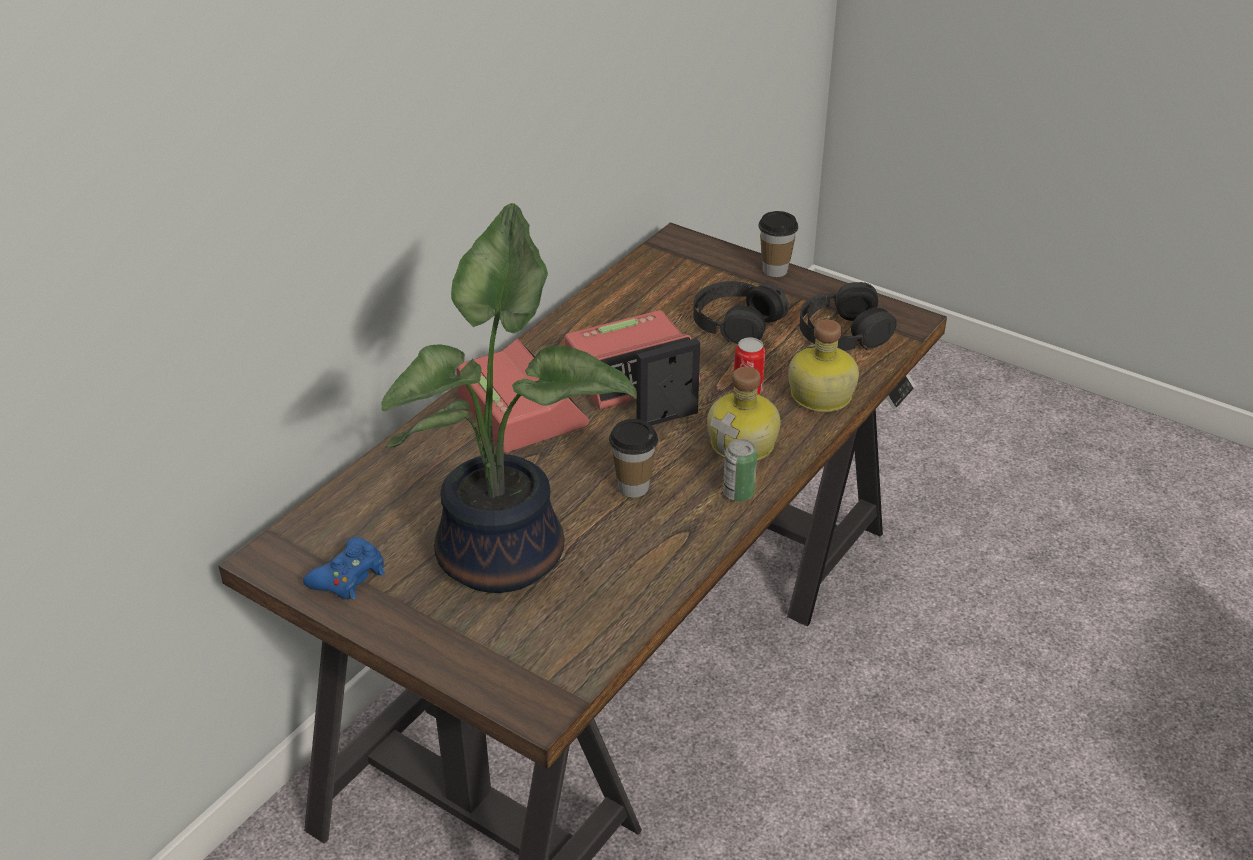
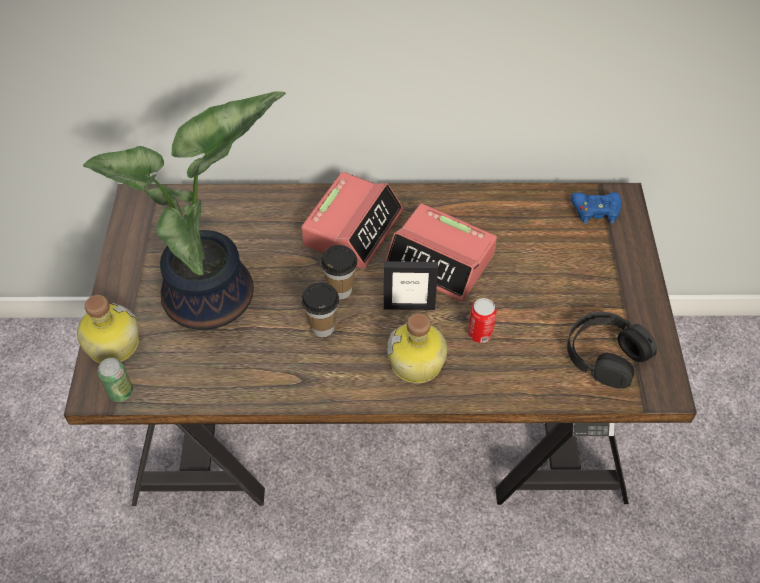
camera: 55 degrees right, 15 degrees up
(349, 577) = (144, 242): blue game controller -> blue game controller (595, 211)
(667, 418) = (409, 306): picture frame -> picture frame turned 150 degrees clockwise
(736, 322) = (554, 285): black headphones -> none
(738, 493) = (361, 388): can -> can (121, 392)
(775, 270) = (643, 273): cup -> cup (340, 290)
(820, 396) = (511, 380): bottle -> bottle (111, 344)

